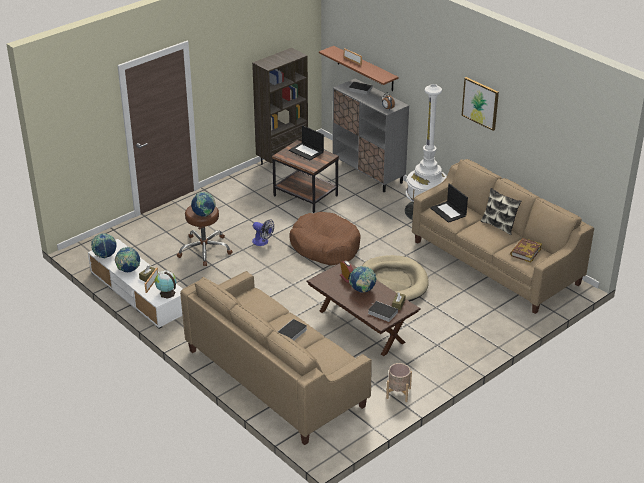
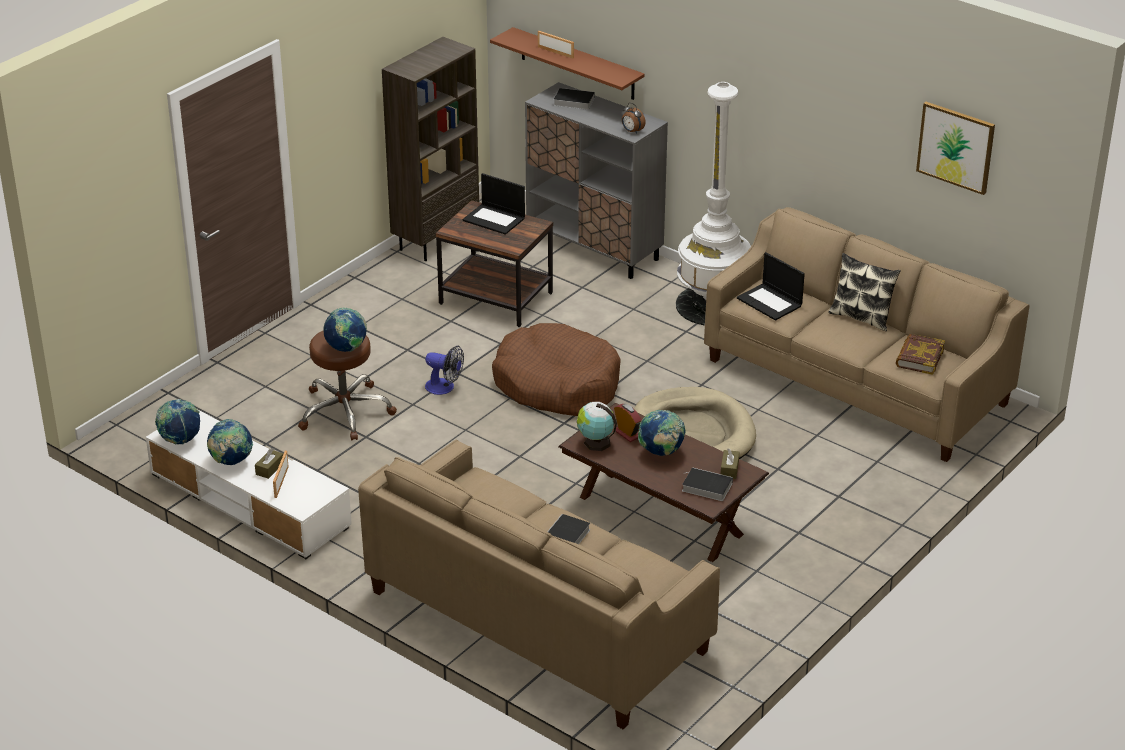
camera: 10 degrees left, 0 degrees up
(166, 293) = (312, 494): globe -> globe (595, 442)
(398, 393) = (757, 622): beige planter -> none
(480, 103) = (806, 108): picture -> picture (956, 147)

